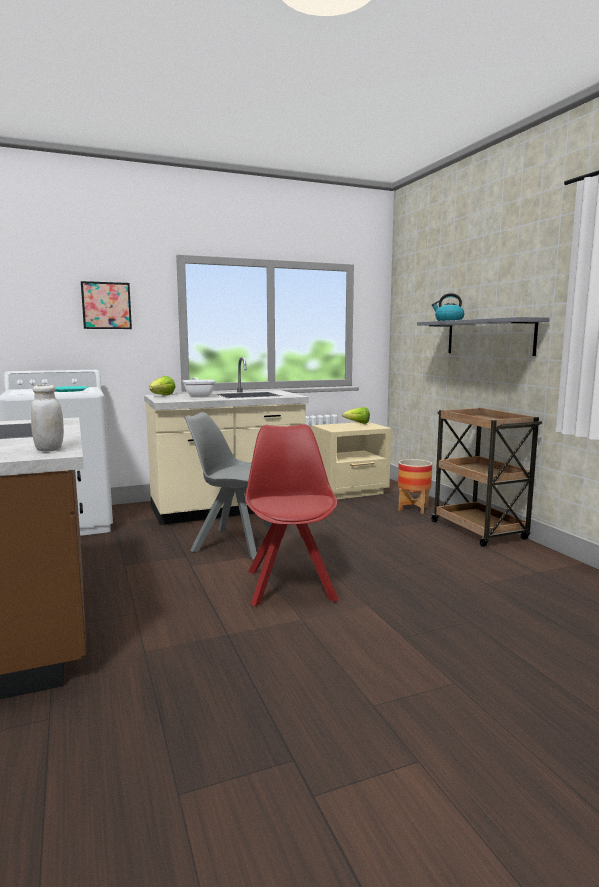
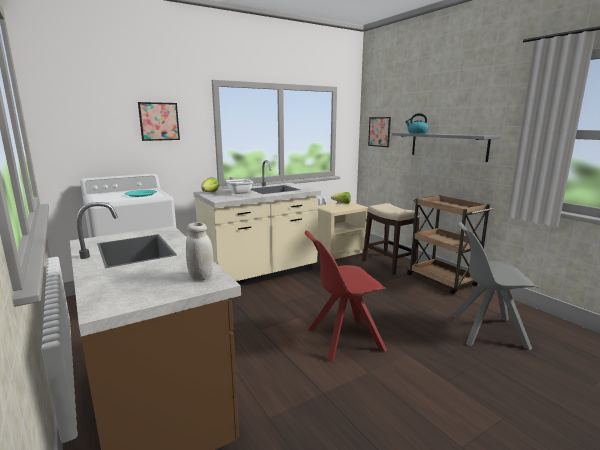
camera: 10 degrees left, 5 degrees up
(234, 543) = (281, 305): grey chair -> grey chair (485, 331)
(290, 584) = (343, 340): red chair -> red chair turned 90 degrees counterclockwise
(411, 324) = (379, 132): none -> picture
(413, 508) = (389, 264): planter -> stool

